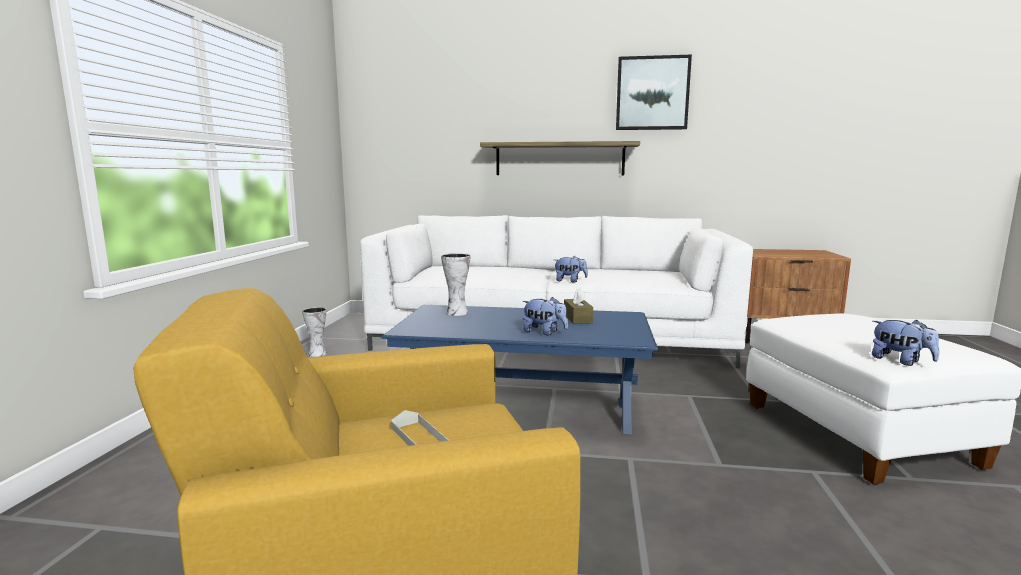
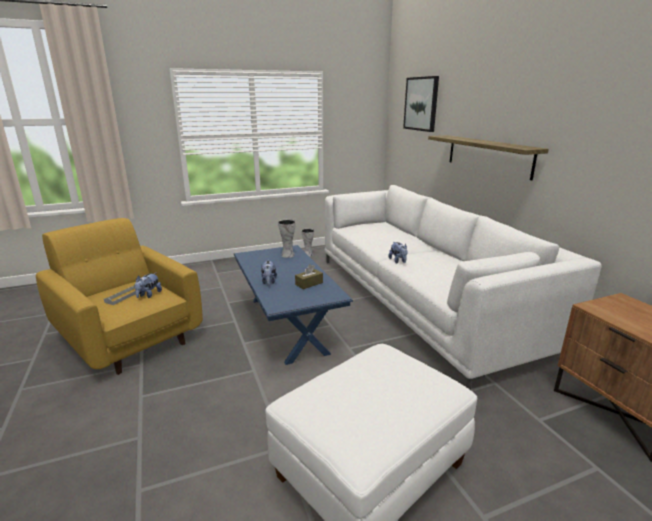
camera: 60 degrees right, 10 degrees up
(652, 93) = (570, 96): picture -> picture (421, 104)
(900, 361) = (297, 407): plush toy -> plush toy (148, 295)

